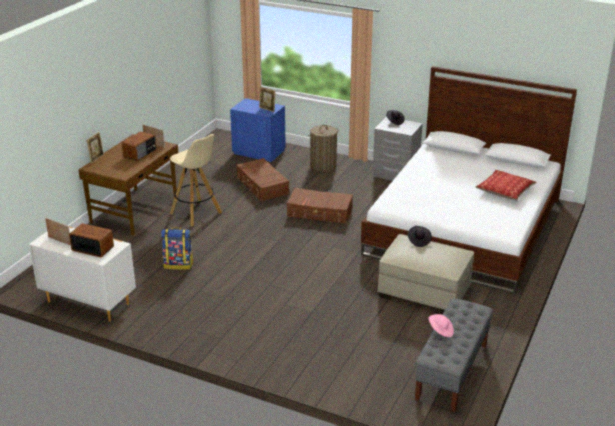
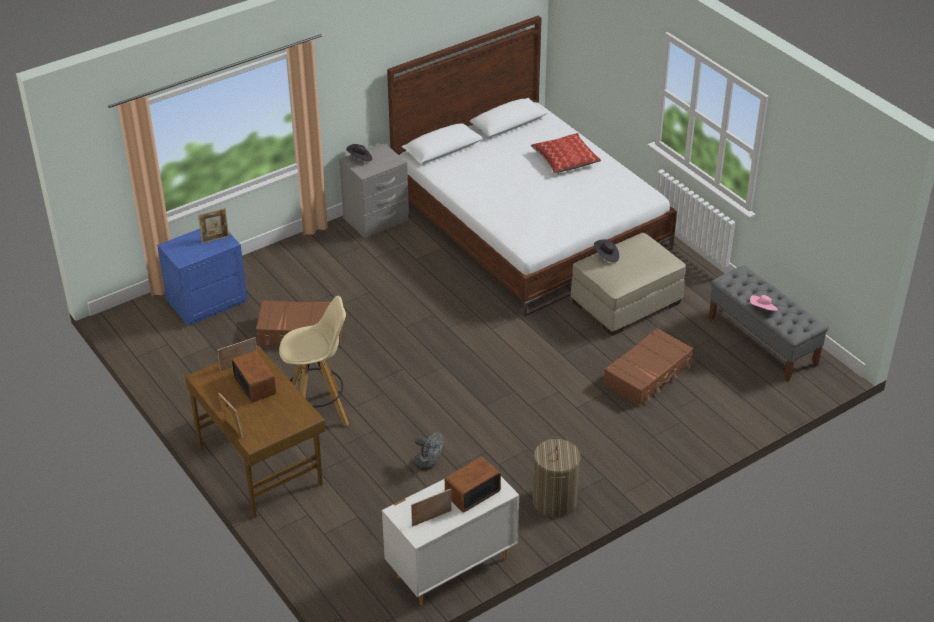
camera: 60 degrees left, 10 degrees up
(178, 264) = (428, 464): backpack -> grey fan
(319, 212) = (409, 310): brown suitcase -> brown suitcase (648, 375)
(323, 165) = (299, 264): laundry basket -> laundry basket (554, 501)

